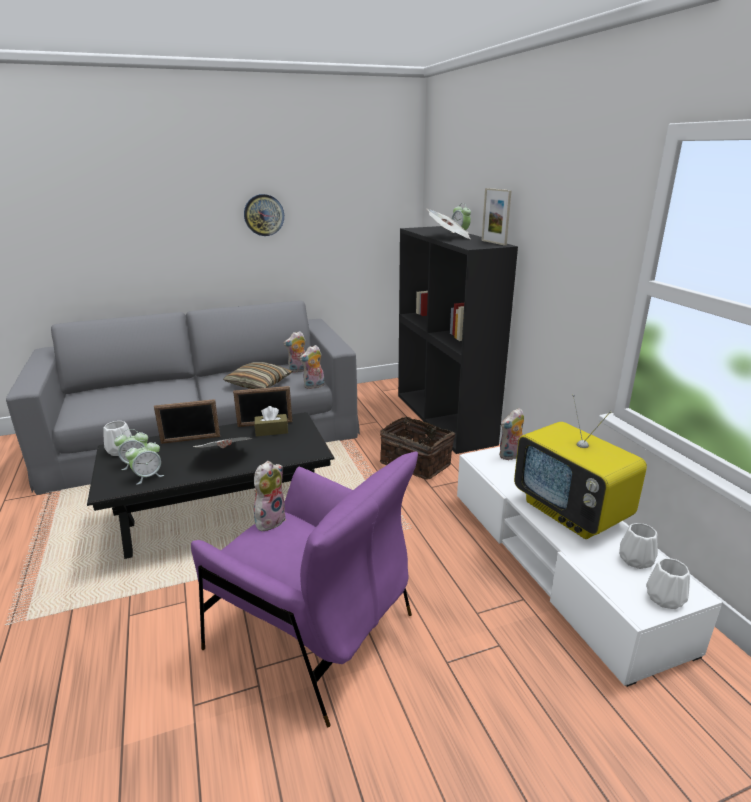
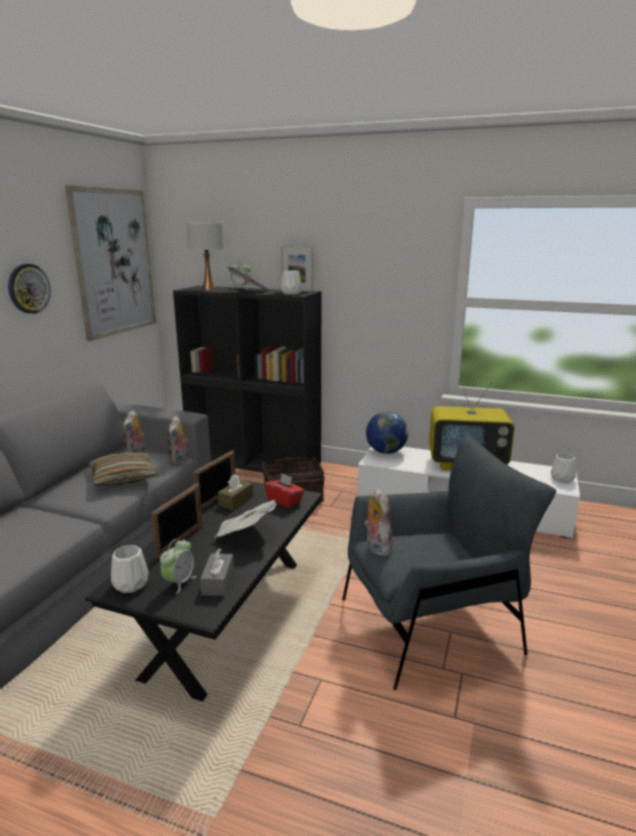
camera: 50 degrees left, 5 degrees down
(148, 476) = (218, 582): alarm clock -> grey tissue box
(296, 448) = (284, 501): none -> red tissue box
(312, 633) = (431, 625): purple armchair -> grey armchair
(365, 197) = (114, 262): none -> picture
(430, 230) = (208, 288): none -> white table lamp
(511, 456) = (386, 452): plush toy -> globe
(636, 560) = (526, 470): white vase -> white vase (291, 293)

